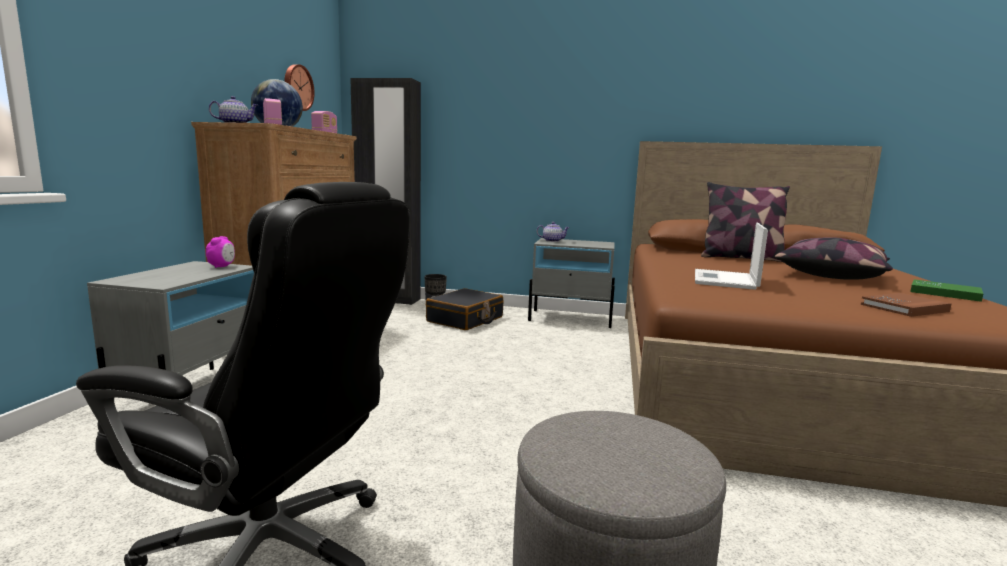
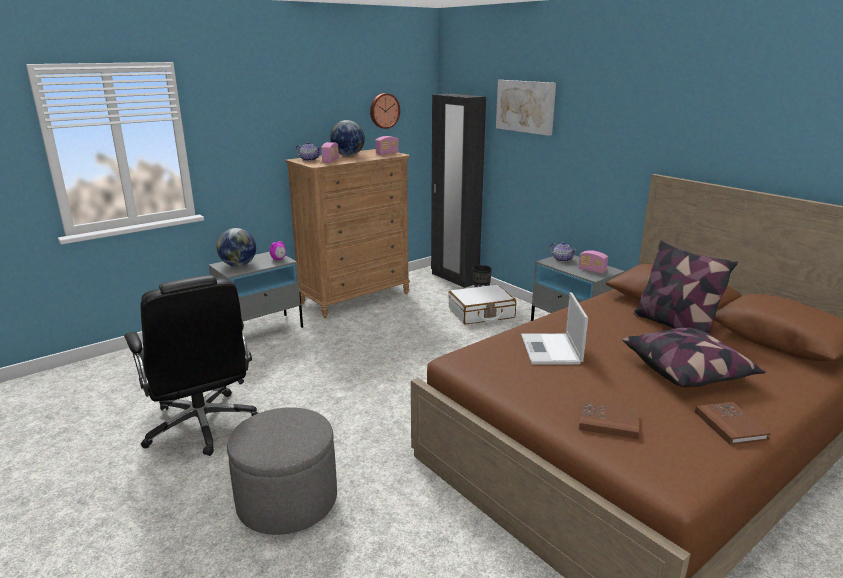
camera: 40 degrees right, 10 degrees up
(158, 277) = (238, 265): none -> globe
(465, 319) = (481, 313): black suitcase -> white suitcase
(476, 90) = (525, 106): none -> picture
(593, 244) = (592, 270): none -> radio
(725, 280) = (551, 350): laptop -> laptop turned 60 degrees counterclockwise
(944, 293) = (730, 425): green book -> brown book

